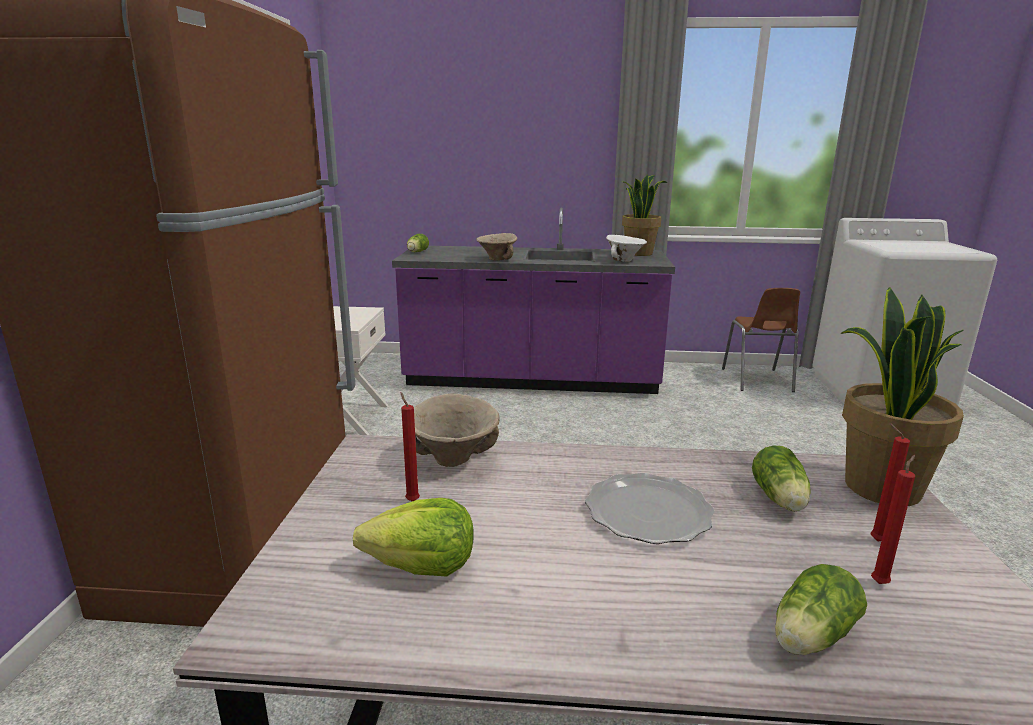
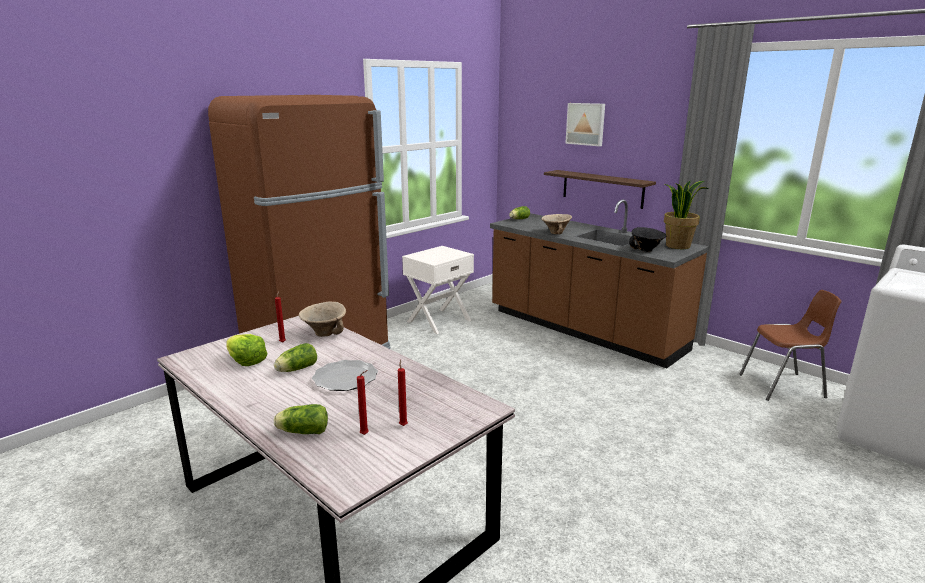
camera: 40 degrees right, 0 degrees up
(475, 119) = (586, 124): none -> picture
(507, 202) = (602, 189): none -> shelf
(531, 380) = (583, 331): purple counter -> brown counter
(625, 261) = (647, 250): white bowl -> black bowl
(757, 380) = (783, 386): brown chair -> brown chair turned 135 degrees counterclockwise
(780, 500) = (406, 397): lettuce -> lettuce (296, 369)
(880, 487) = (465, 413): potted plant -> none

